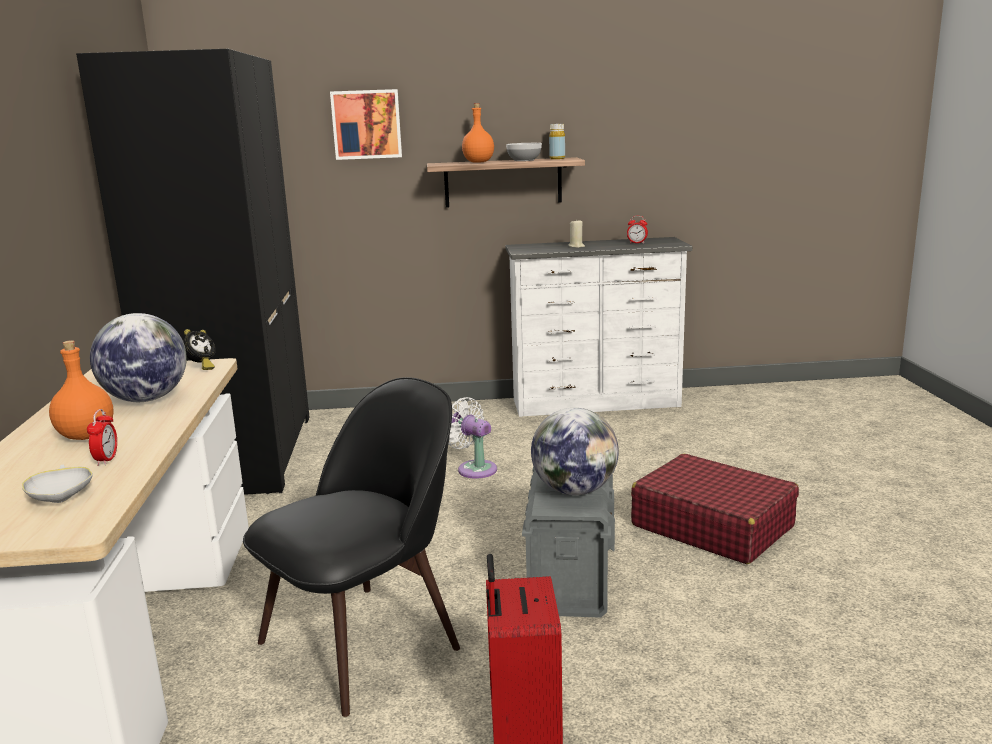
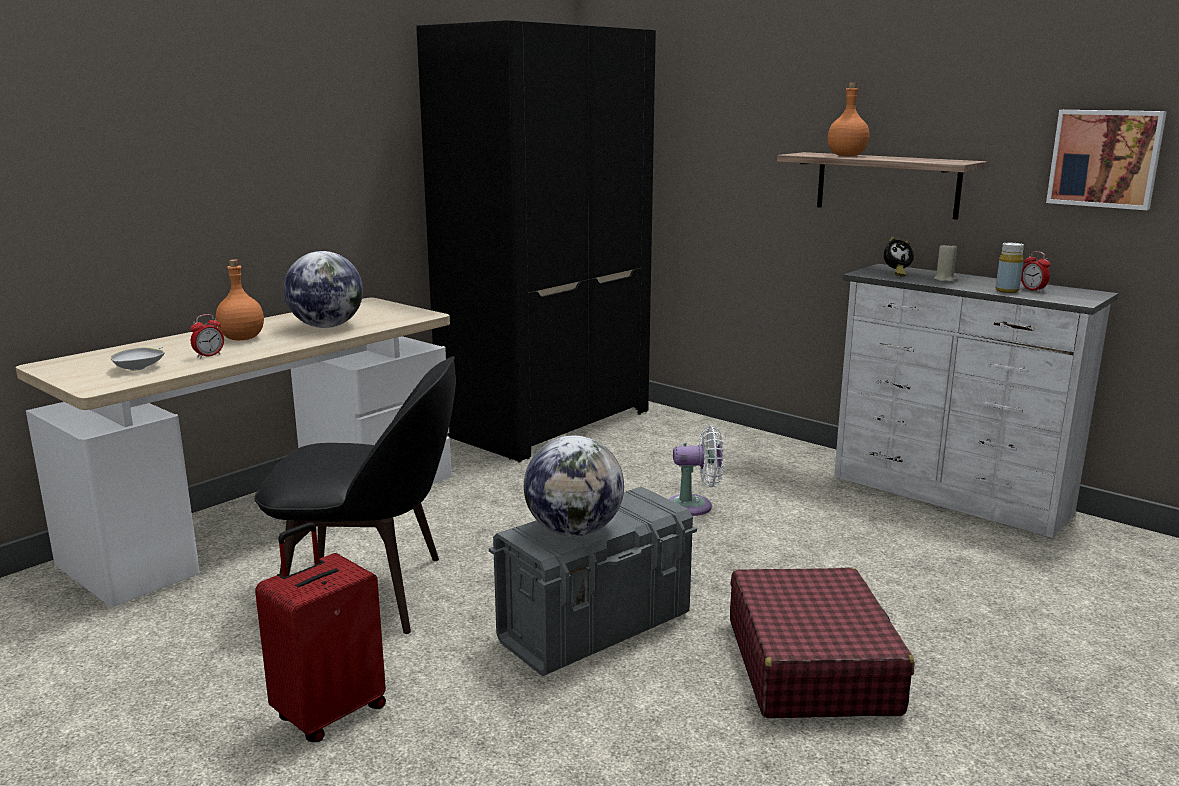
camera: 45 degrees right, 0 degrees up
(201, 367) = (413, 315): alarm clock -> alarm clock (896, 274)
(366, 124) = (748, 102): picture -> picture (1105, 158)
(474, 468) = (694, 506): white fan -> white fan turned 90 degrees clockwise
(523, 160) = (902, 158): bowl -> none
(557, 158) = (948, 160): yellow bottle -> yellow bottle (1007, 291)

